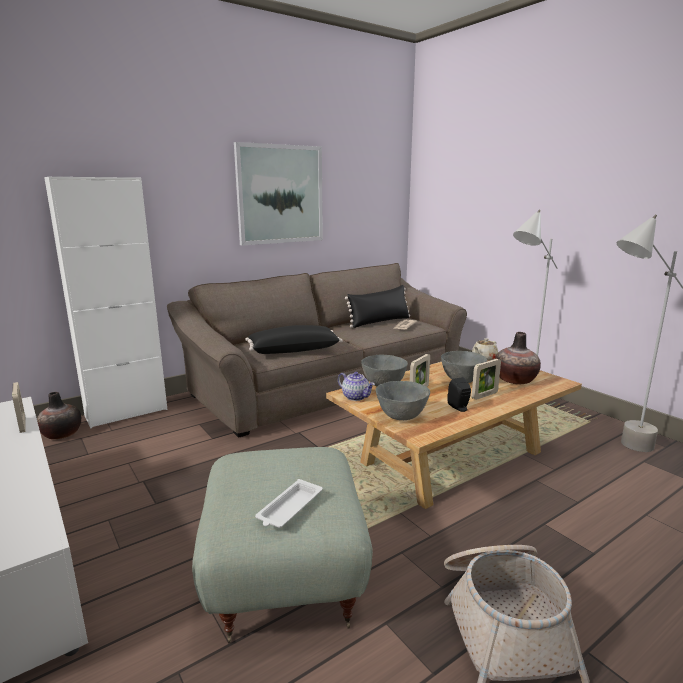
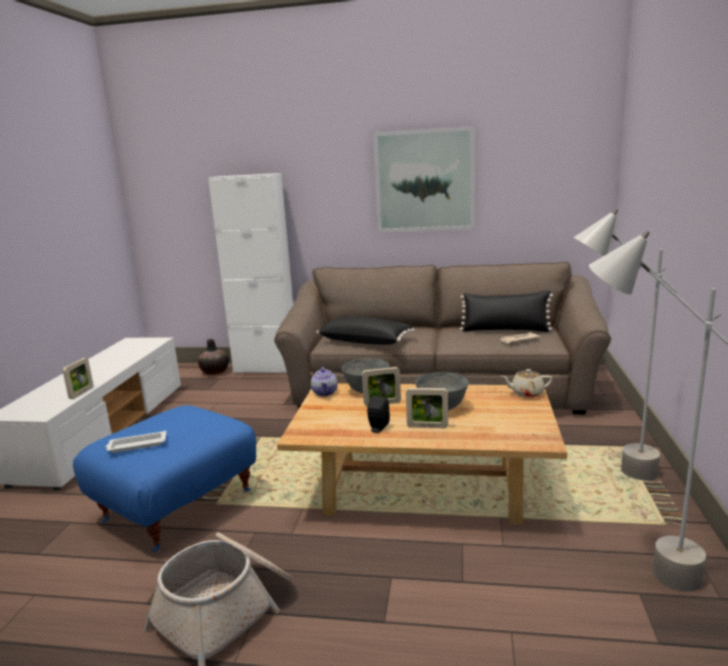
camera: 45 degrees right, 0 degrees up
(22, 425) = (140, 354): picture frame -> picture frame (81, 393)
(283, 574) = (177, 505): grey ottoman -> blue ottoman
(401, 417) = (318, 418): grey bowl -> none
(515, 380) = (497, 424): vase -> none

